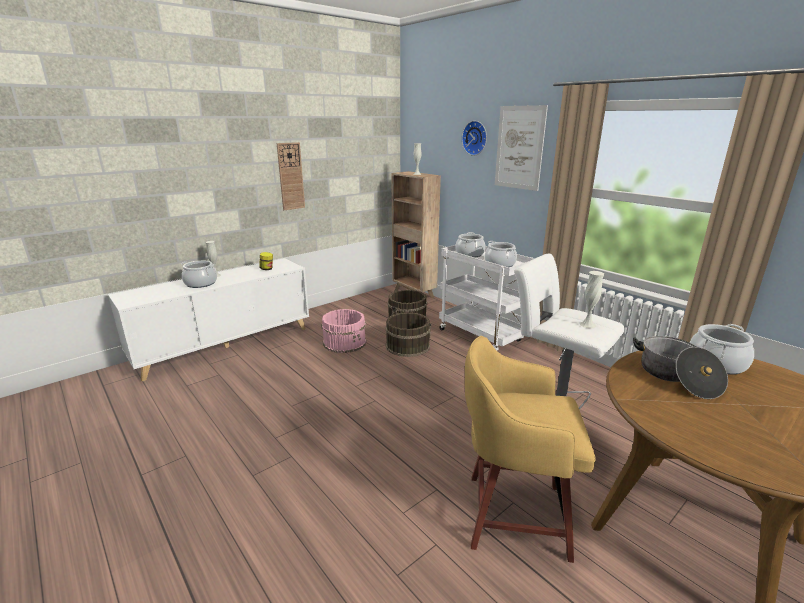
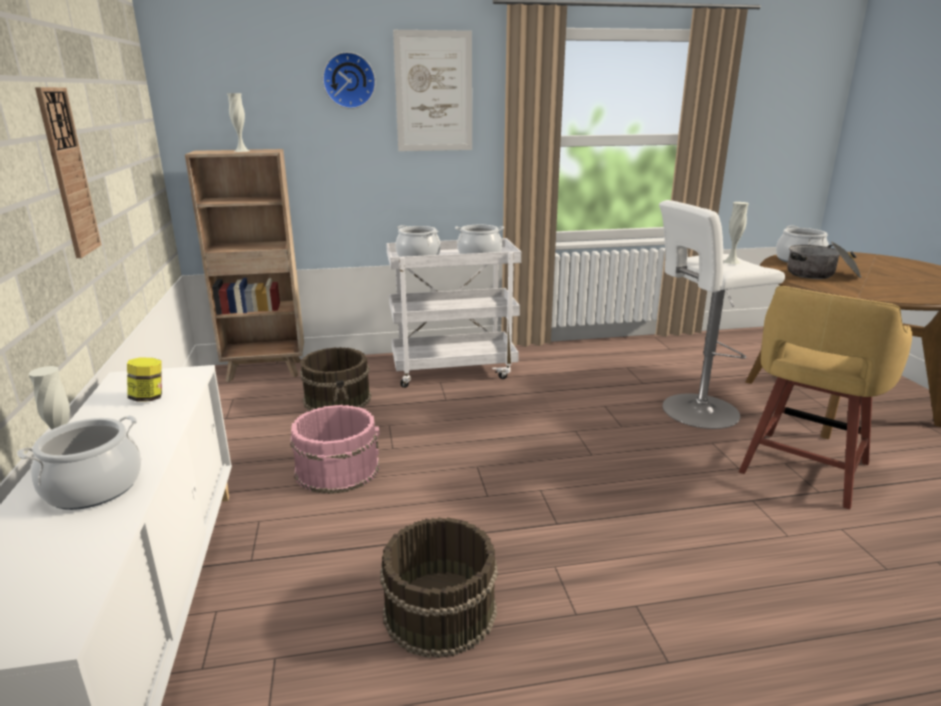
camera: 60 degrees left, 0 degrees up
(407, 346) = (417, 422): brown bucket -> brown bucket (438, 610)

